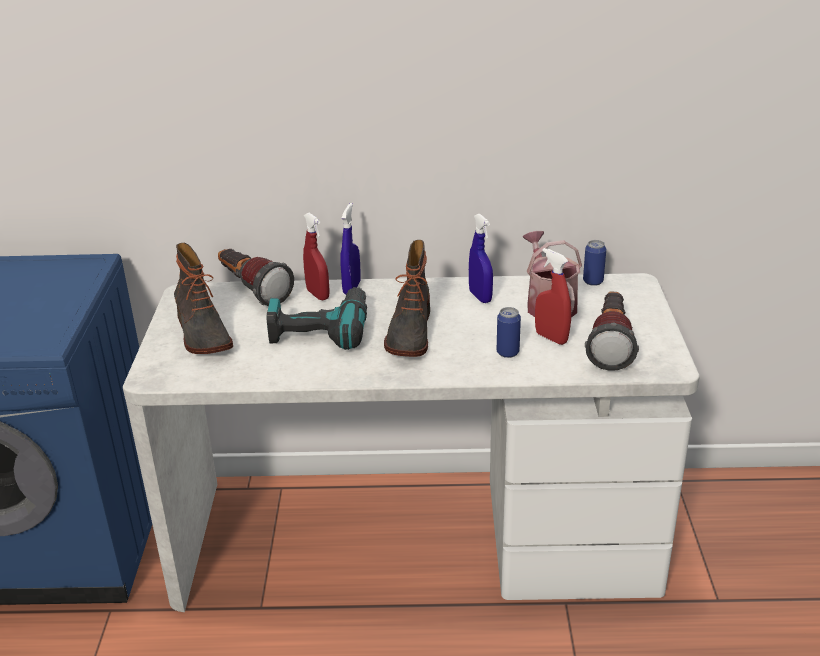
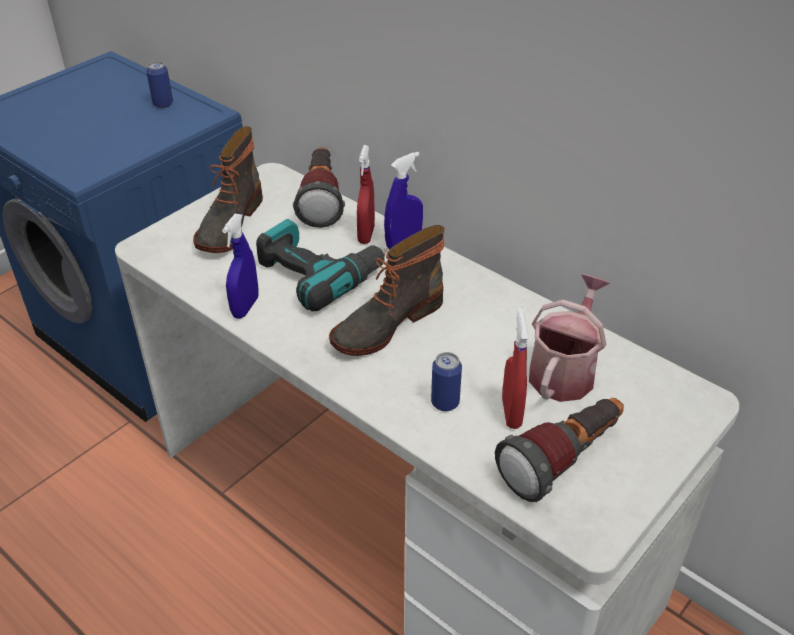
camera: 40 degrees right, 10 degrees up
(480, 297) = (506, 320): blue spray bottle -> blue spray bottle (245, 307)
(593, 281) = (653, 370): can -> can (163, 104)

